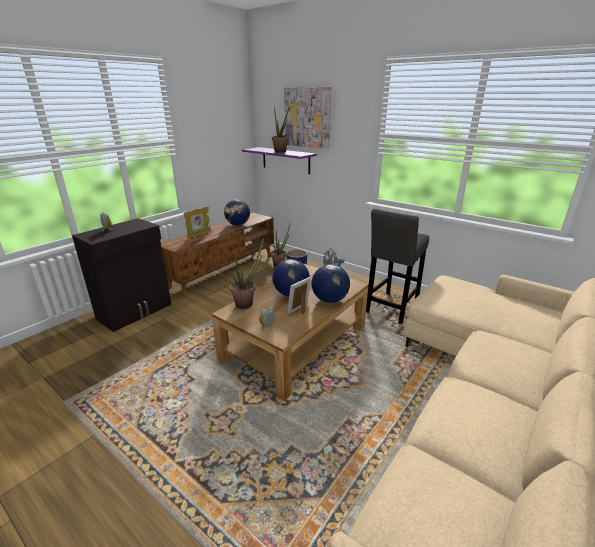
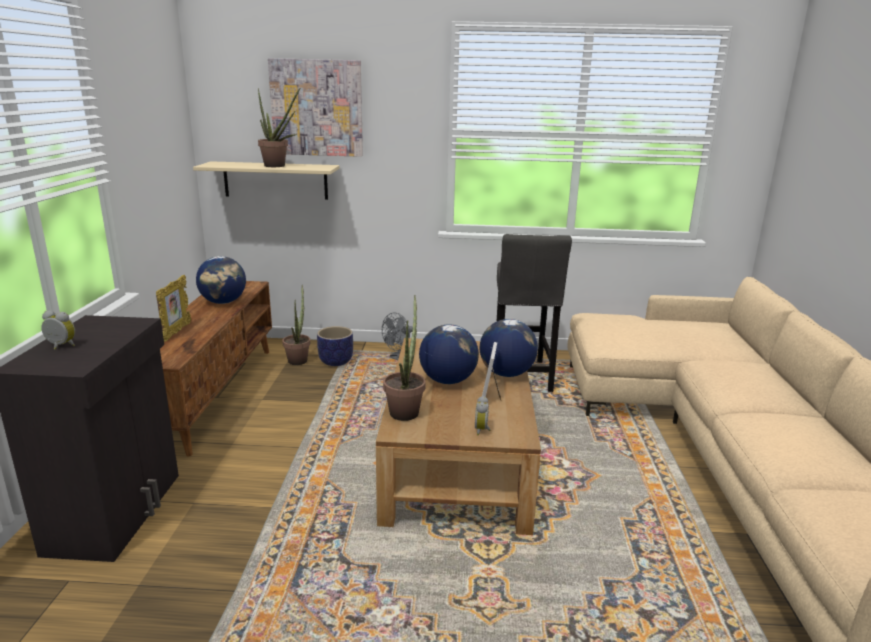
camera: 35 degrees left, 5 degrees down
(286, 160) = (275, 180): purple shelf -> beige shelf

